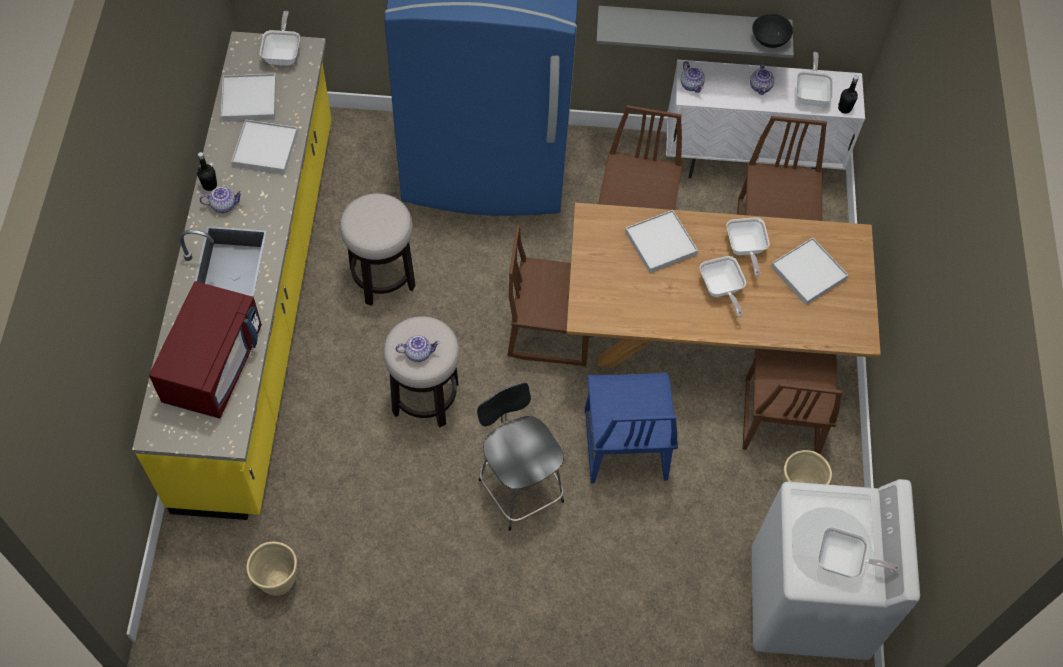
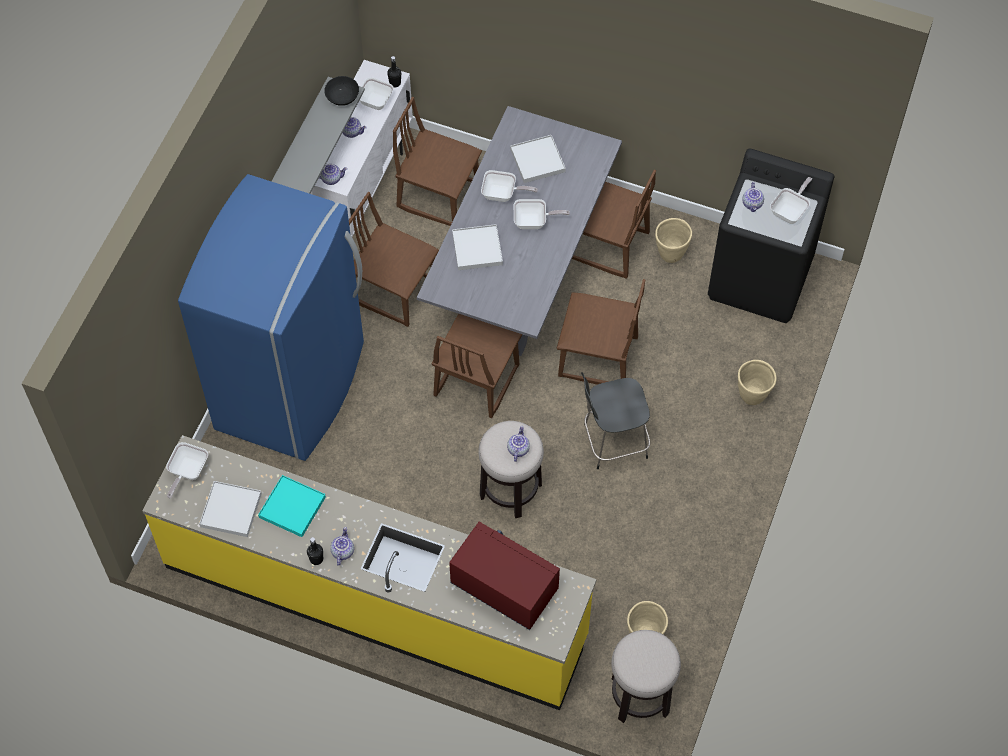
camera: 70 degrees left, 0 degrees up
(265, 149) = (292, 507): white tray -> turquoise tray
(283, 53) = (187, 472): frying pan -> frying pan turned 90 degrees counterclockwise
(382, 277) = (379, 496): stool -> stool (640, 696)
(624, 445) = (598, 358): blue chair -> brown chair
(634, 631) = (752, 396): none -> beige planter
(704, 340) = (522, 274): brown dining table -> grey dining table
(807, 604) = (761, 278): white washing machine -> black washing machine
(834, 512) = (752, 204): none -> teapot

